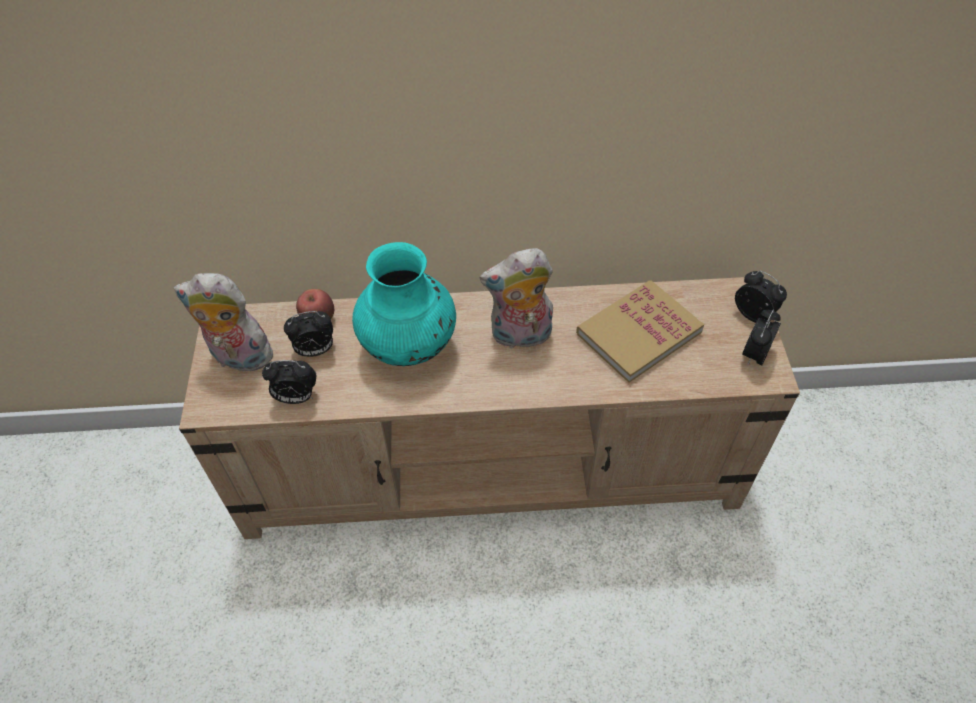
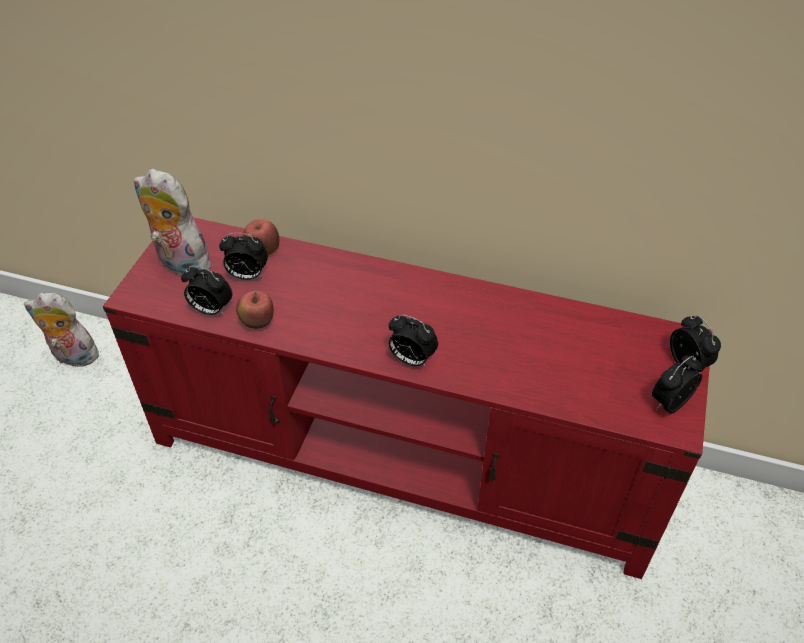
camera: 20 degrees right, 5 degrees down
(350, 396) = (257, 323): none -> apple
(409, 346) = (331, 296): turquoise vase -> none
(492, 468) = (405, 455): beige tv stand -> red tv stand
(515, 386) = (411, 359): none -> alarm clock
(520, 337) = (438, 317): plush toy -> plush toy (73, 357)
(638, 333) = (557, 347): book -> none

